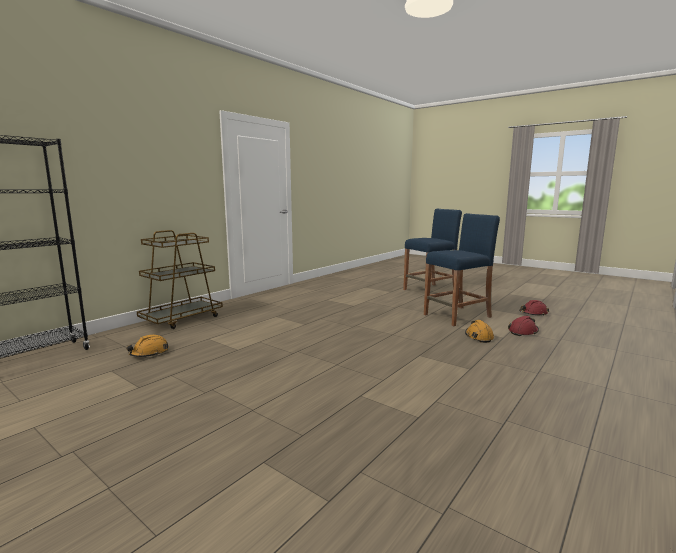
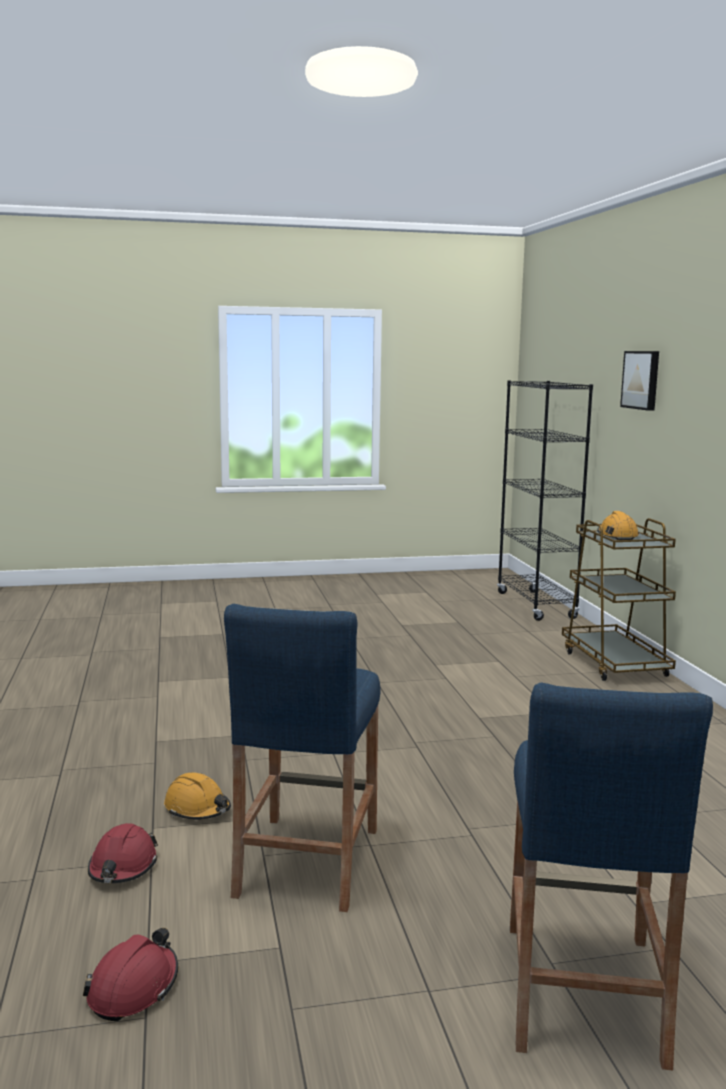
camera: 130 degrees right, 0 degrees up
(112, 142) = (642, 380): none -> picture
(149, 353) = (487, 636): orange hard hat -> orange hard hat (617, 536)

